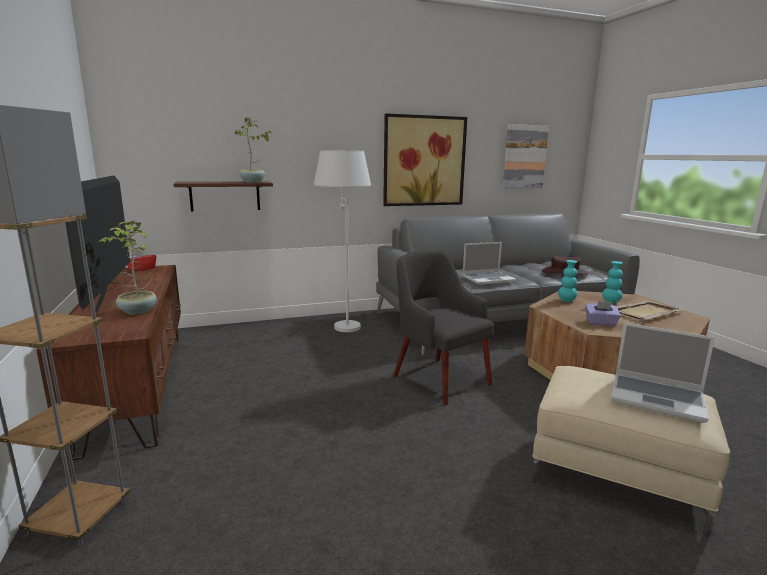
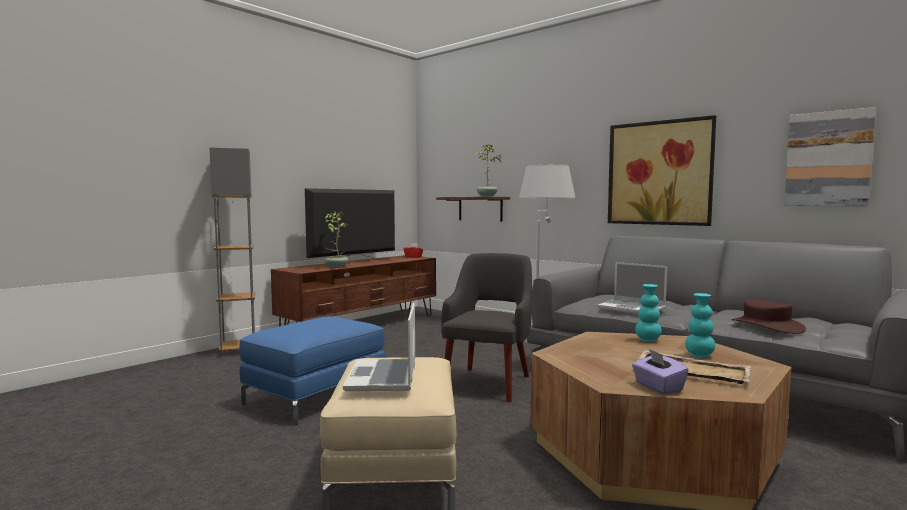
camera: 60 degrees right, 10 degrees down
(392, 480) = (316, 396): none -> blue ottoman
(601, 323) = (586, 355): purple tissue box -> purple tissue box (658, 387)

